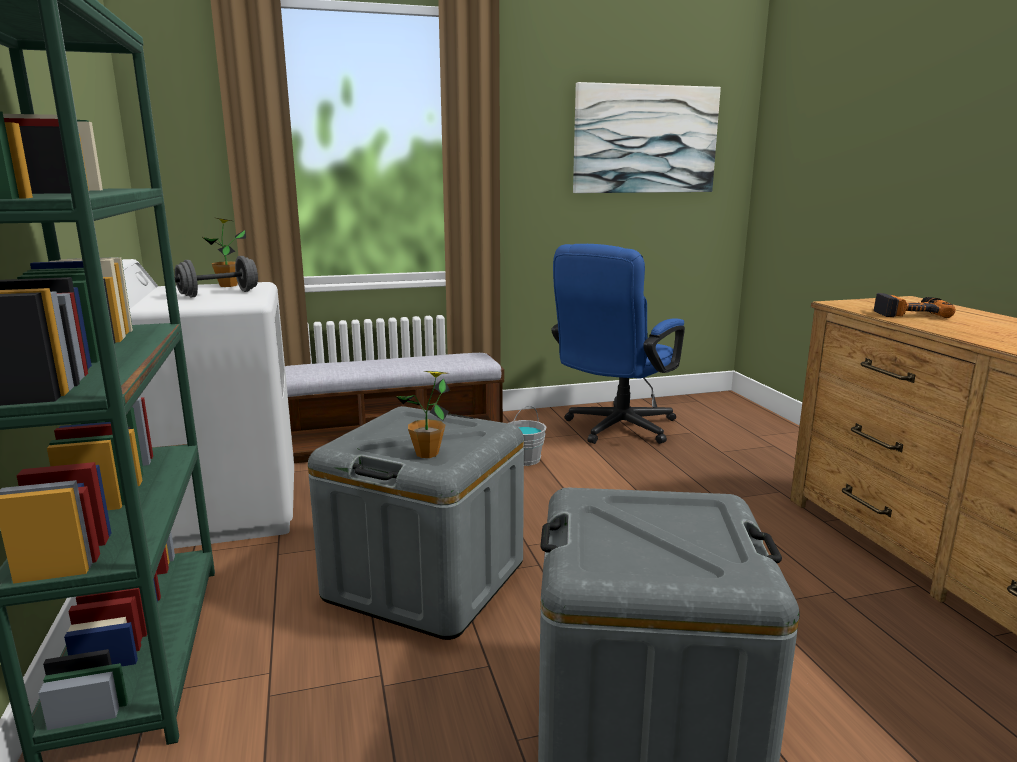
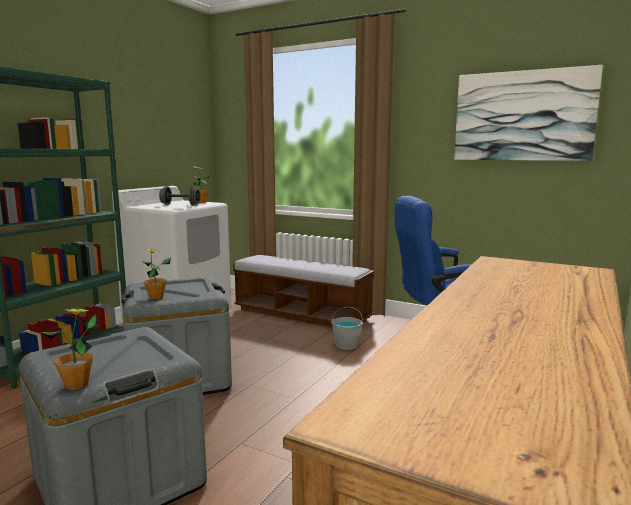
camera: 45 degrees right, 5 degrees down
(751, 571) = (77, 385): none -> potted plant
(909, 313) = (512, 276): power drill -> none

